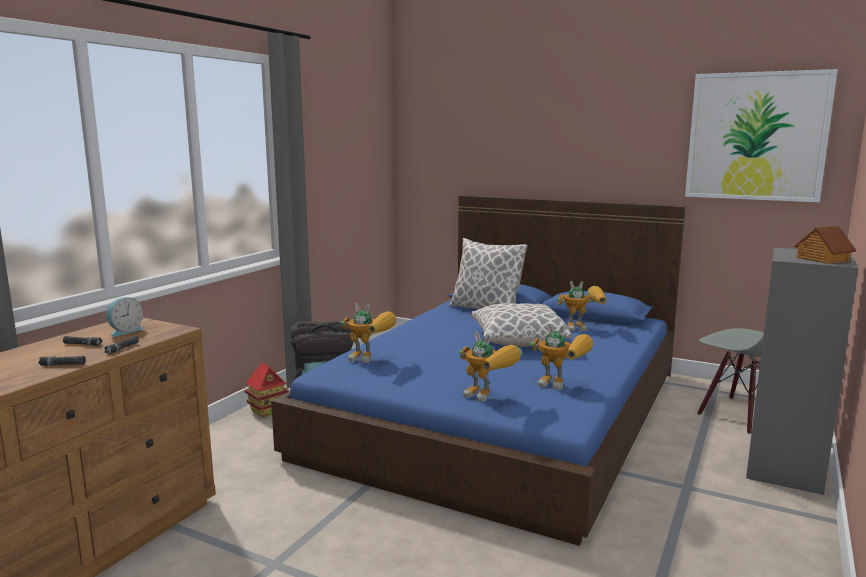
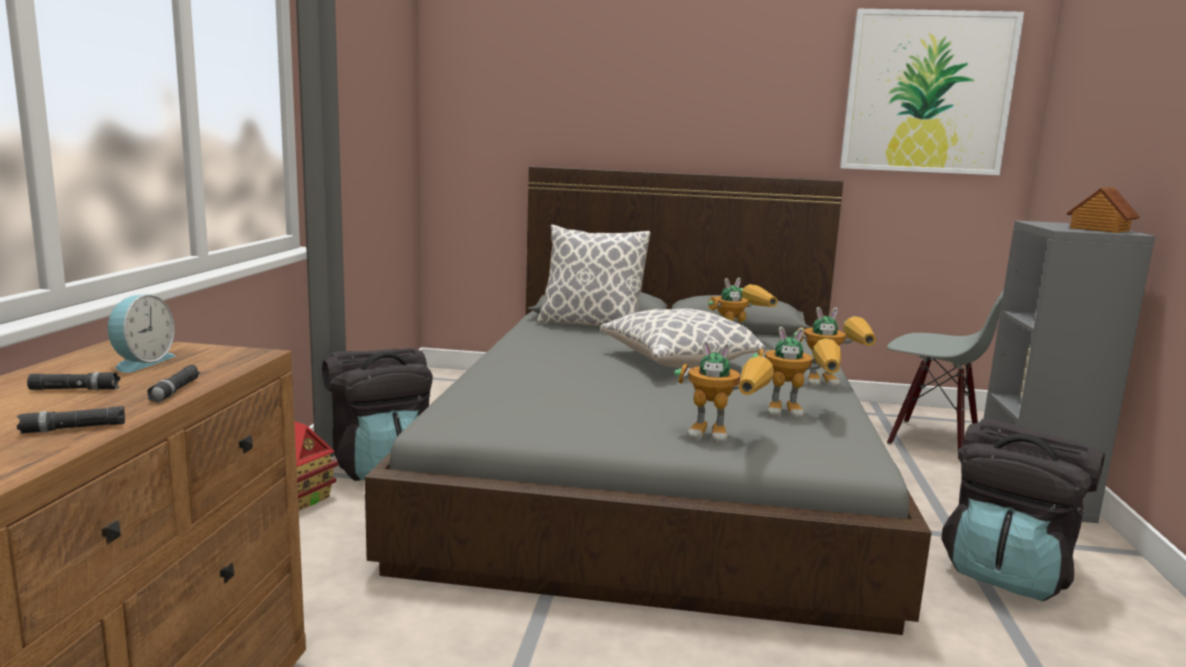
camera: 20 degrees left, 0 degrees up
(371, 359) = (502, 398): toy robot -> toy robot (833, 383)
(503, 411) = (656, 463): blue bed -> grey bed
(704, 519) = (1008, 572): none -> black backpack

